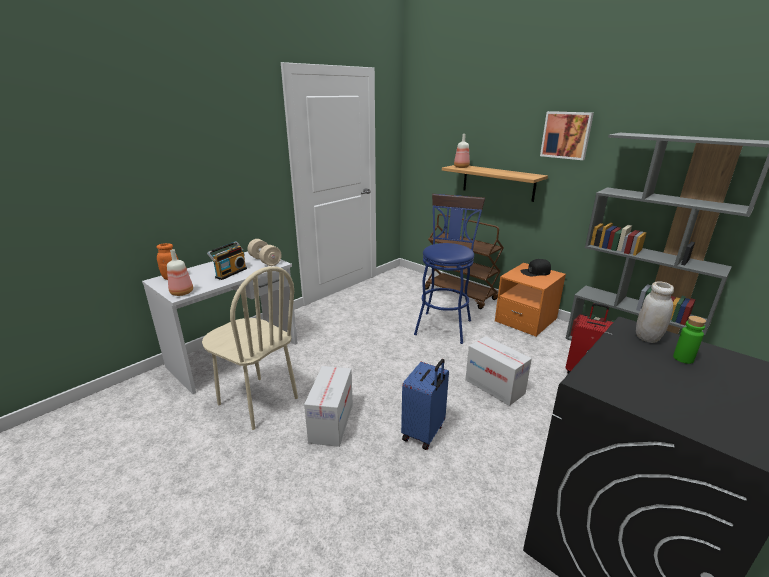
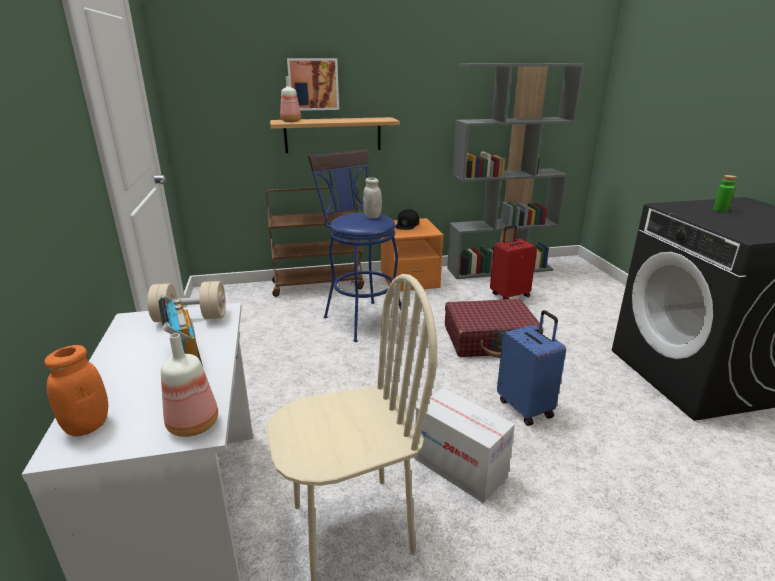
camera: 55 degrees left, 0 degrees up
(494, 386) = (490, 340): cardboard box -> red suitcase
(566, 135) = (404, 70): picture -> picture (313, 84)
(647, 337) = (685, 207): white jar -> white jar (372, 216)

